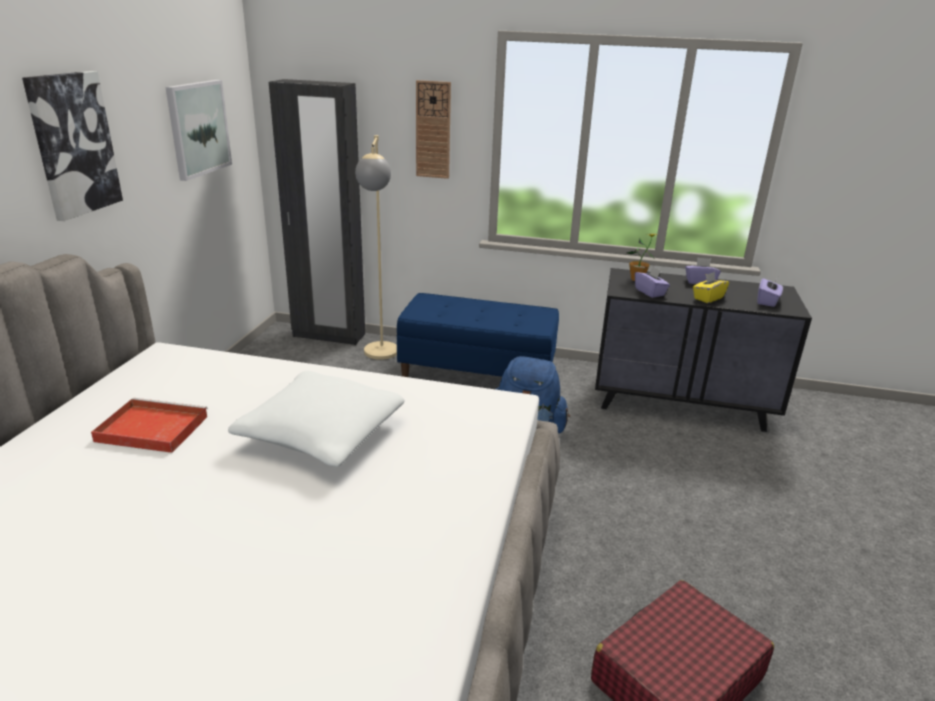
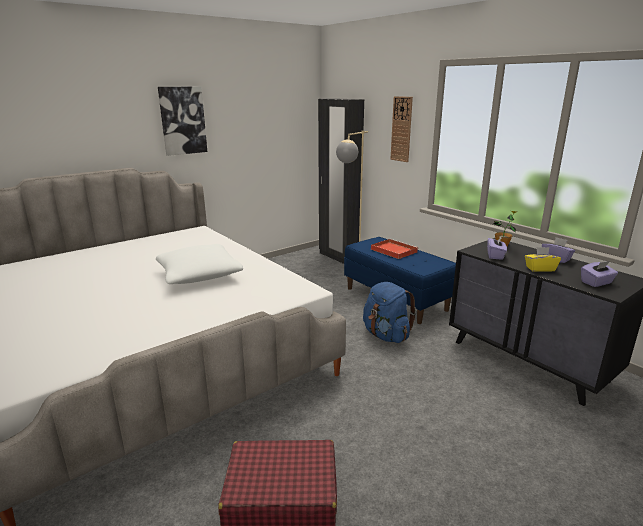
camera: 40 degrees right, 5 degrees down
(150, 429) = (147, 254): red tray -> red tray (393, 250)
(198, 128) = (272, 122): picture -> none

